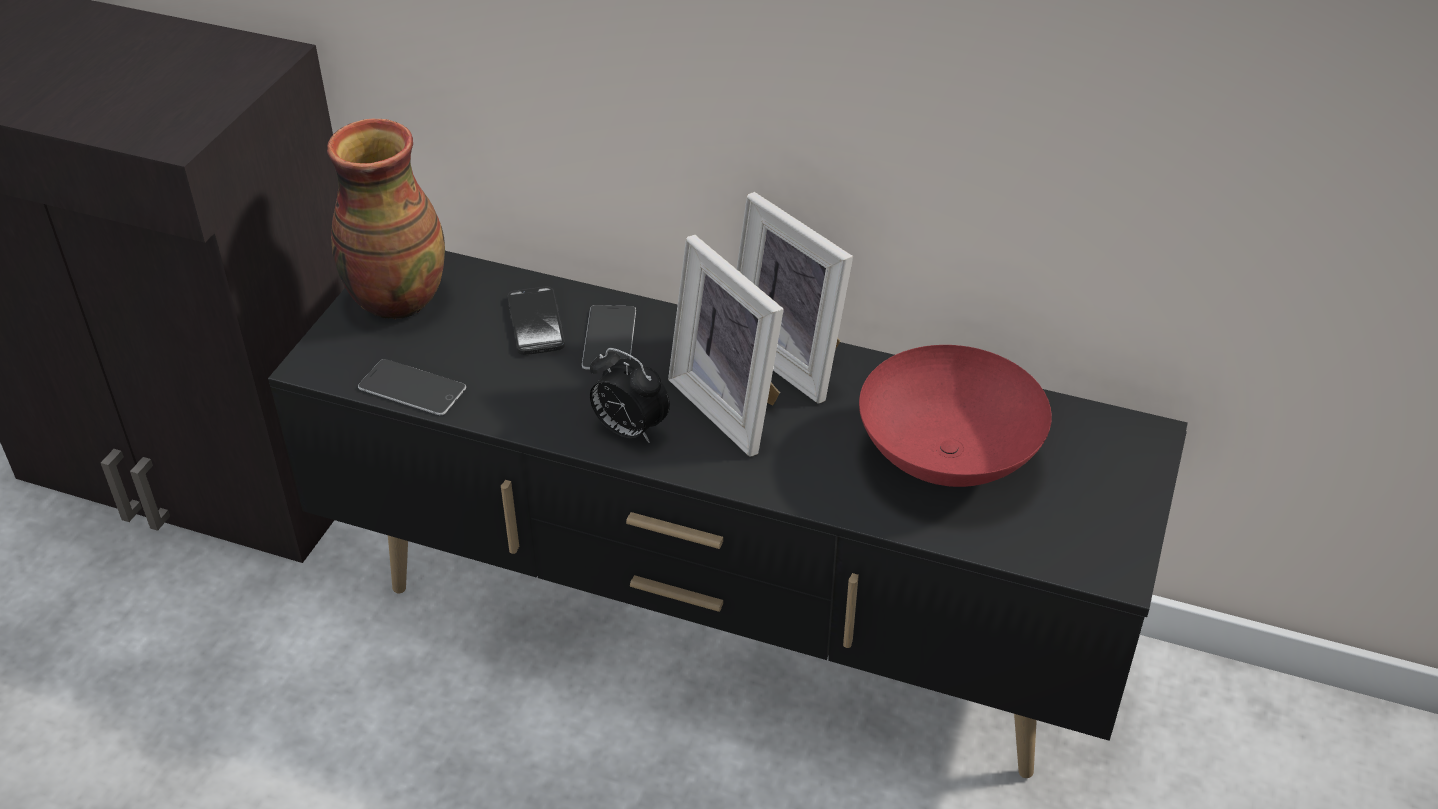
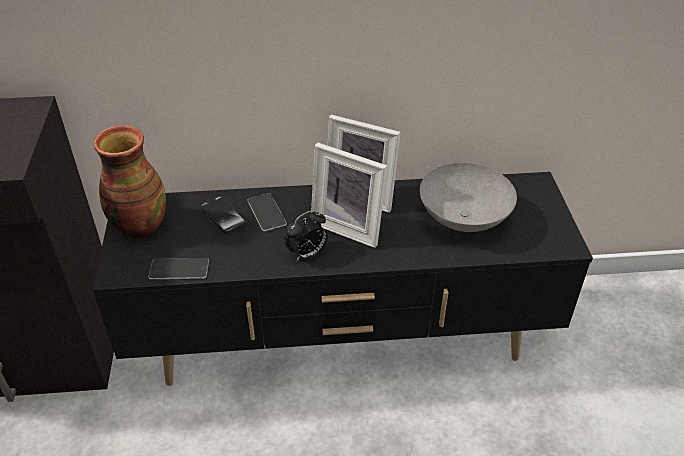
camera: 25 degrees left, 0 degrees up
(628, 430) = (307, 254): alarm clock -> alarm clock turned 45 degrees counterclockwise
(950, 457) = (464, 218): red bowl -> grey bowl

